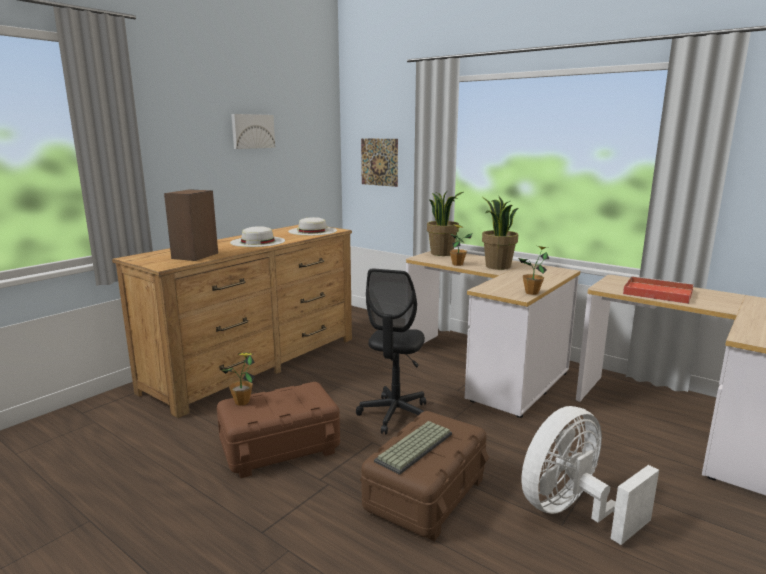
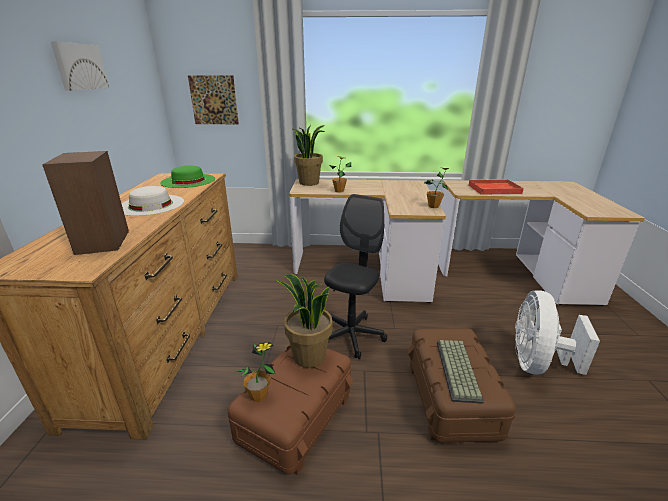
camera: 35 degrees left, 10 degrees up
(312, 231) = (188, 181): white hat -> green hat
(395, 415) = (351, 336): black office chair -> black office chair turned 135 degrees counterclockwise
(497, 266) = (369, 187): potted plant -> potted plant (309, 356)

